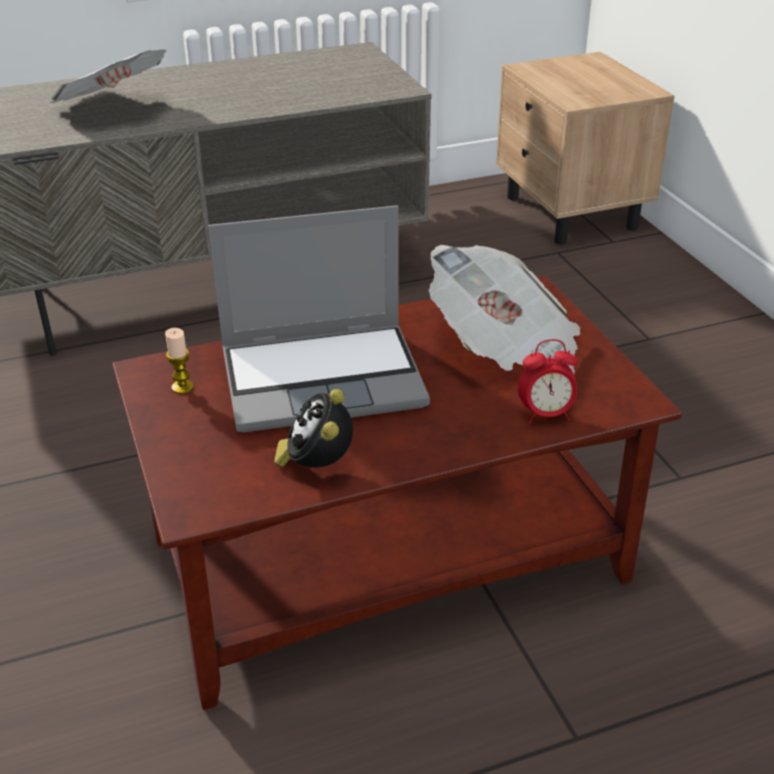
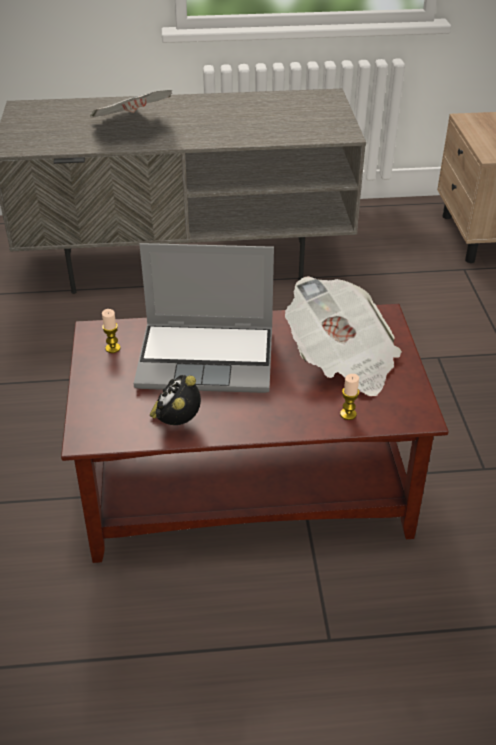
camera: 15 degrees right, 5 degrees up
(545, 414) = (348, 414): alarm clock -> candle

